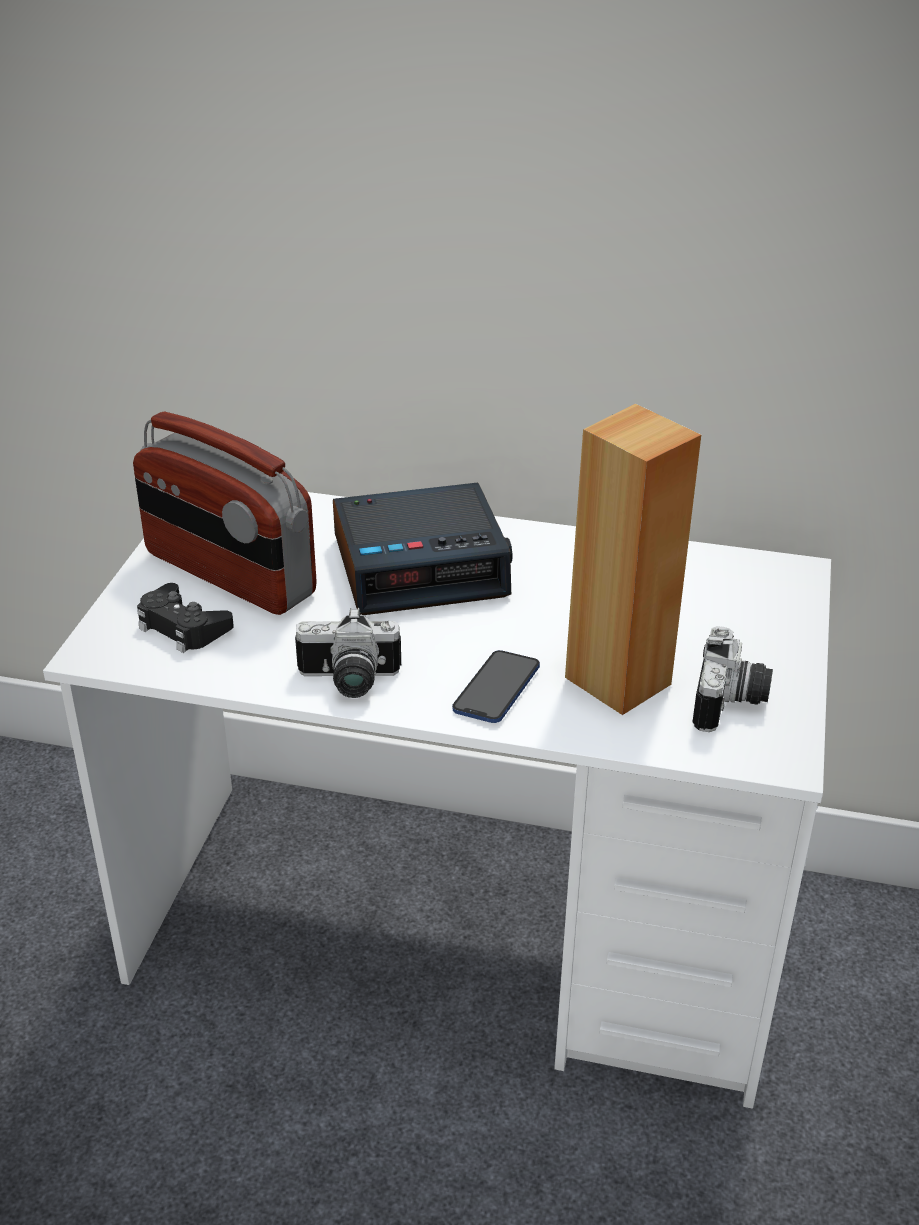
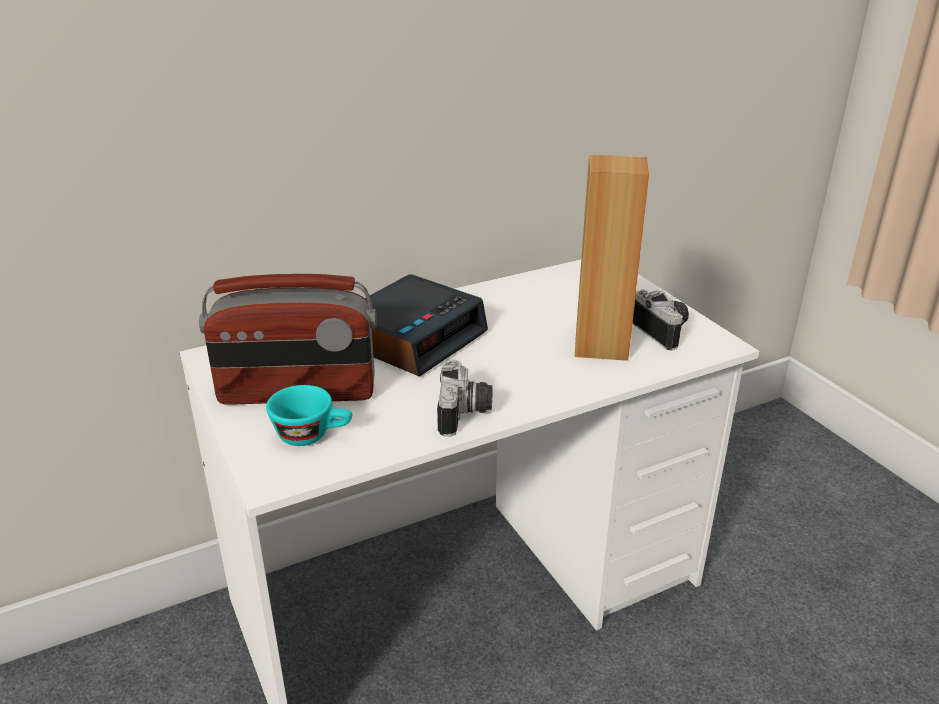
camera: 40 degrees left, 5 degrees down
(183, 627) = (312, 435): black game controller -> turquoise cup
(348, 682) = (466, 414): camera -> camera turned 45 degrees counterclockwise
(496, 689) = (550, 378): phone -> none

